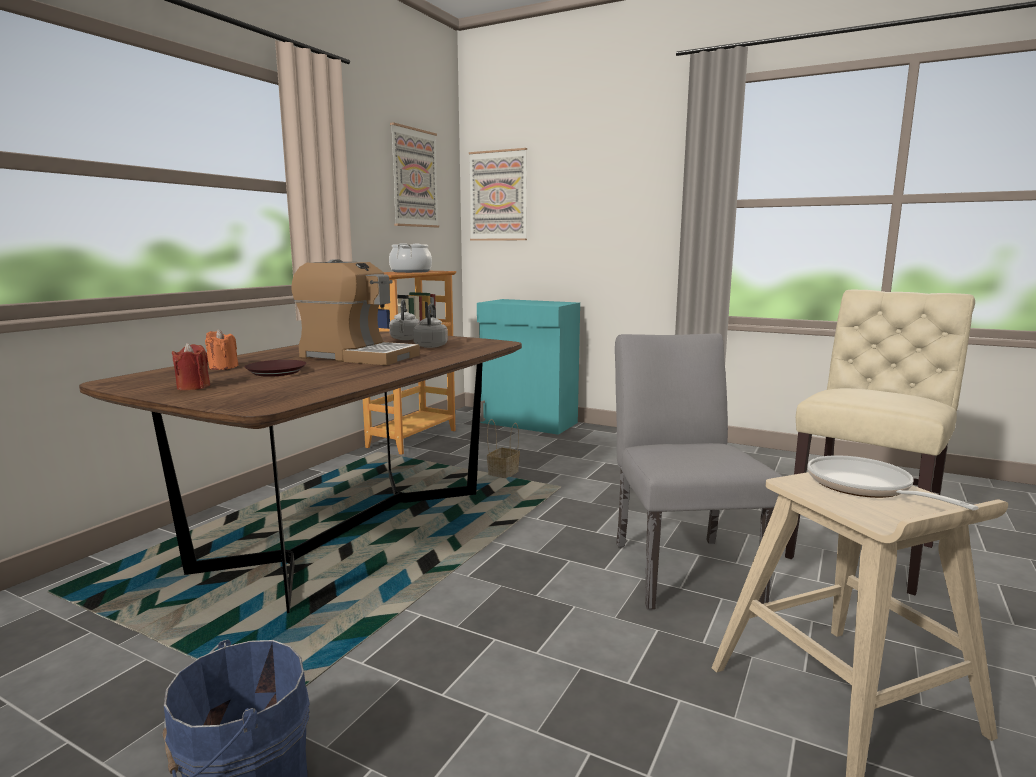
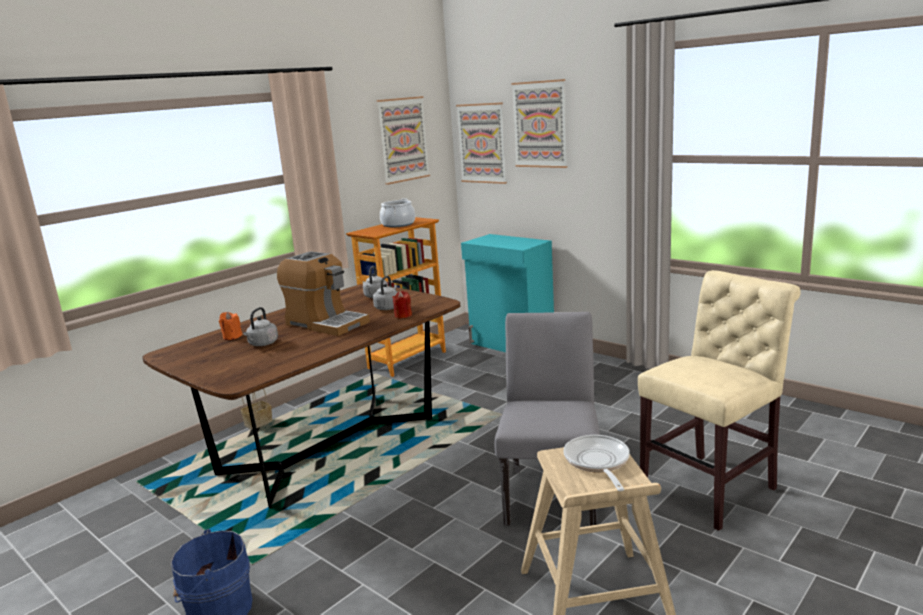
camera: 15 degrees right, 5 degrees up
(193, 387) = (205, 361): red candle -> red candle (403, 315)
(276, 372) = (262, 344): brown plate -> grey kettle
(503, 472) = (463, 398): basket -> basket (259, 423)
(572, 172) = (540, 124): none -> picture

